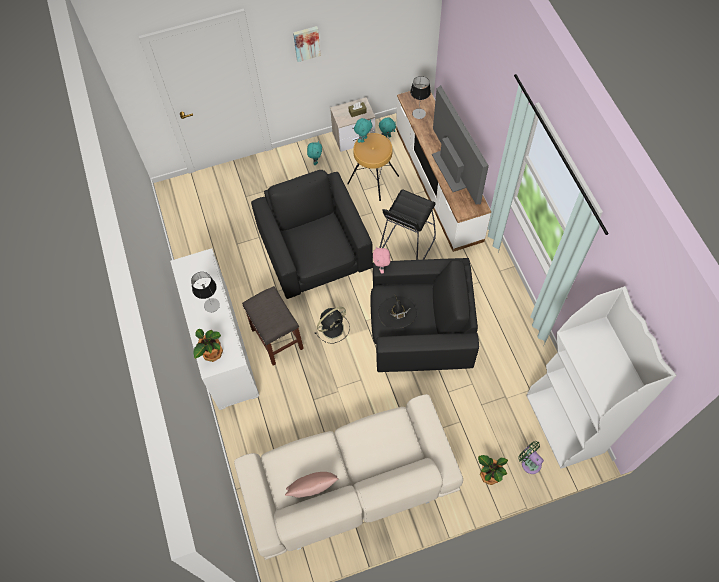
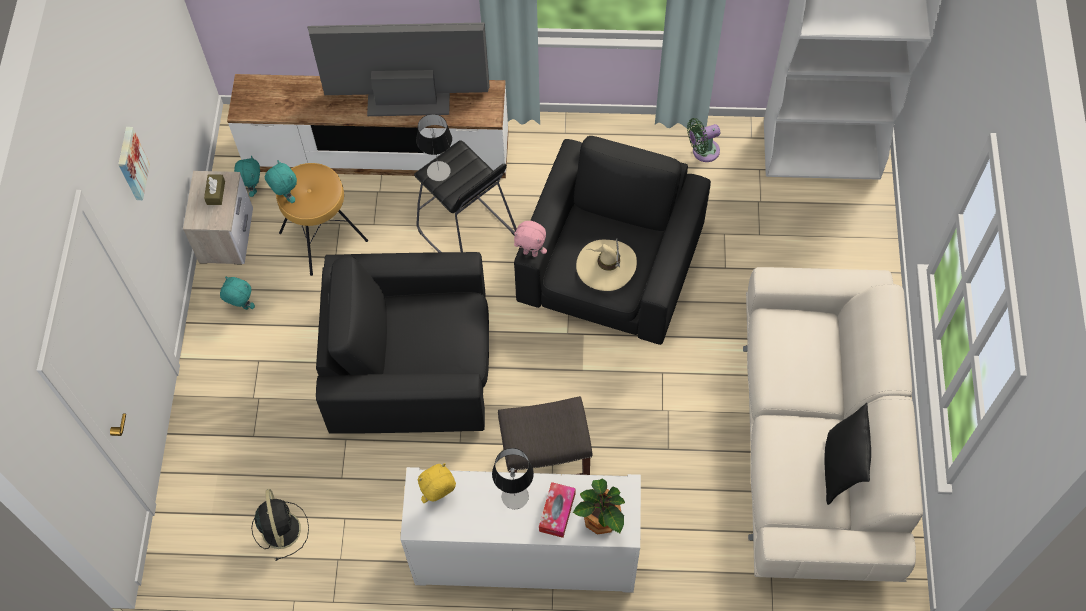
camera: 70 degrees left, 0 degrees up
(200, 269) = (439, 496): none -> yellow plush toy
(209, 329) = (557, 512): none -> tissue box
(313, 490) = (840, 468): pink pillow -> black pillow
(333, 327) = (560, 382): black fan -> black fan (280, 528)
(397, 313) = (606, 266): black hat -> beige hat
(419, 113) = (281, 104): table lamp -> table lamp (438, 171)
(489, 474) = (860, 263): potted plant -> none
(529, 462) = (860, 210): green fan -> green fan (702, 151)

